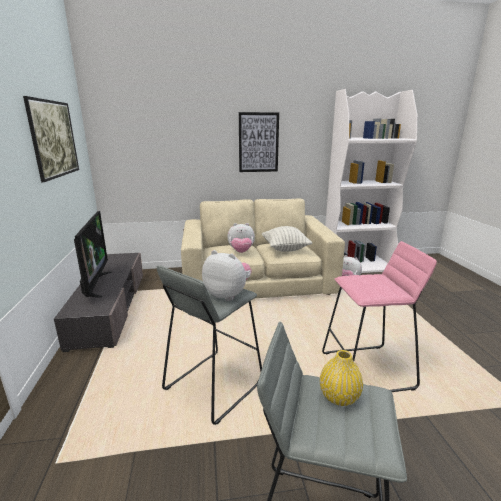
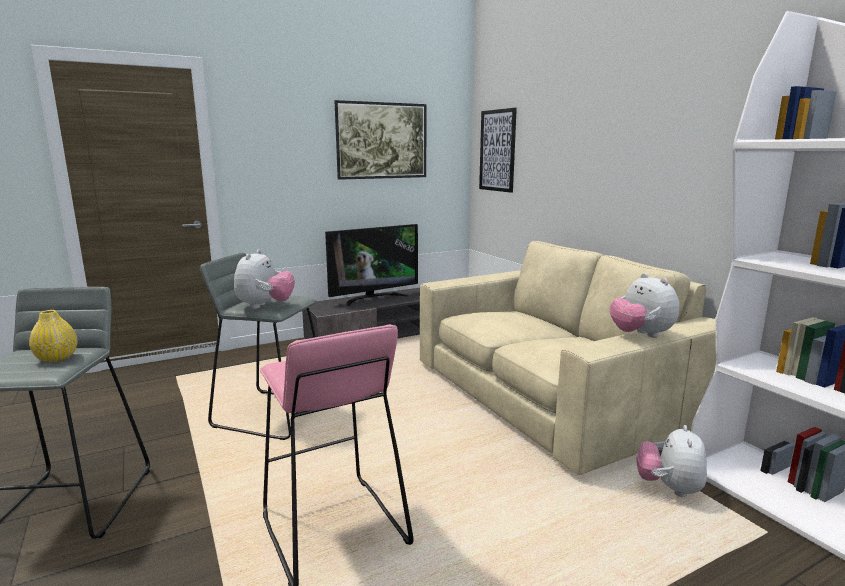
camera: 70 degrees right, 5 degrees down
(241, 252) = (498, 322): plush toy -> plush toy (640, 335)
(258, 142) = (643, 151): picture -> picture (497, 150)
(285, 249) = (550, 345): pillow -> none

